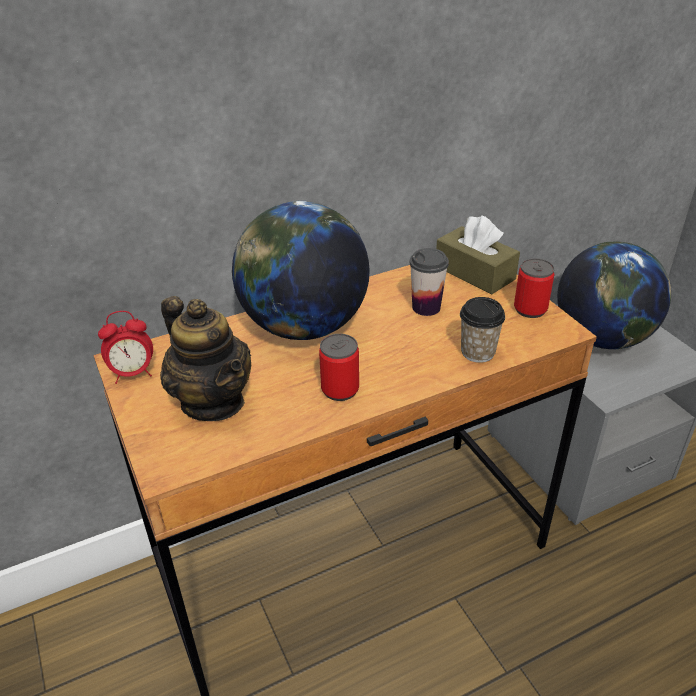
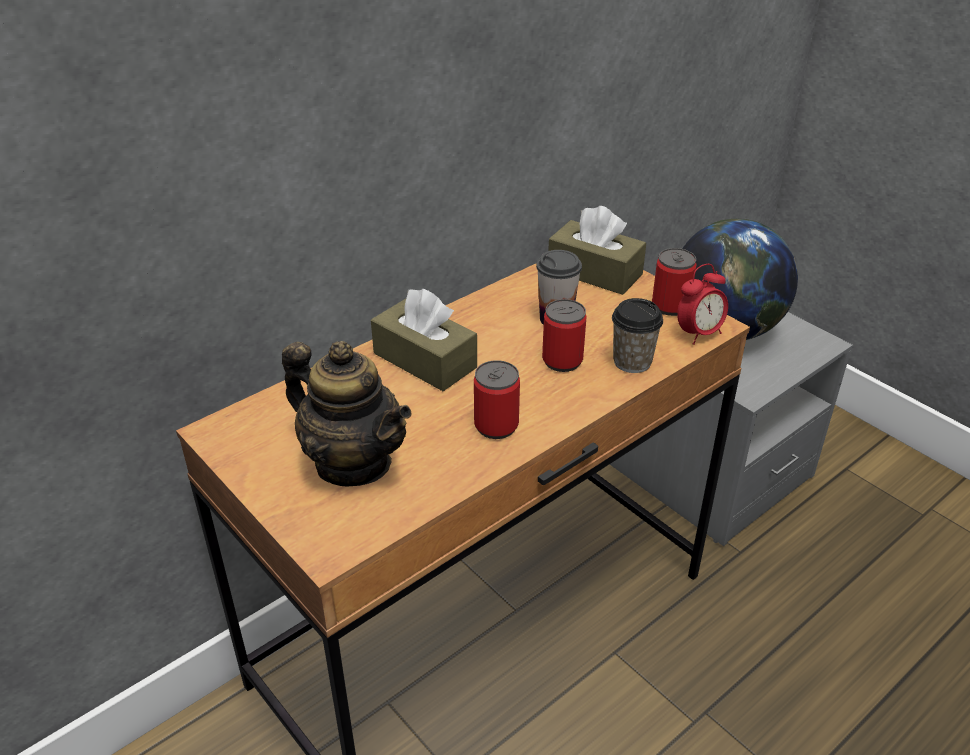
camera: 15 degrees left, 0 degrees up
(133, 373) = (238, 445): alarm clock -> alarm clock (699, 334)
(304, 327) = (425, 360): globe -> brown tissue box
(417, 343) = (562, 361): none -> can

